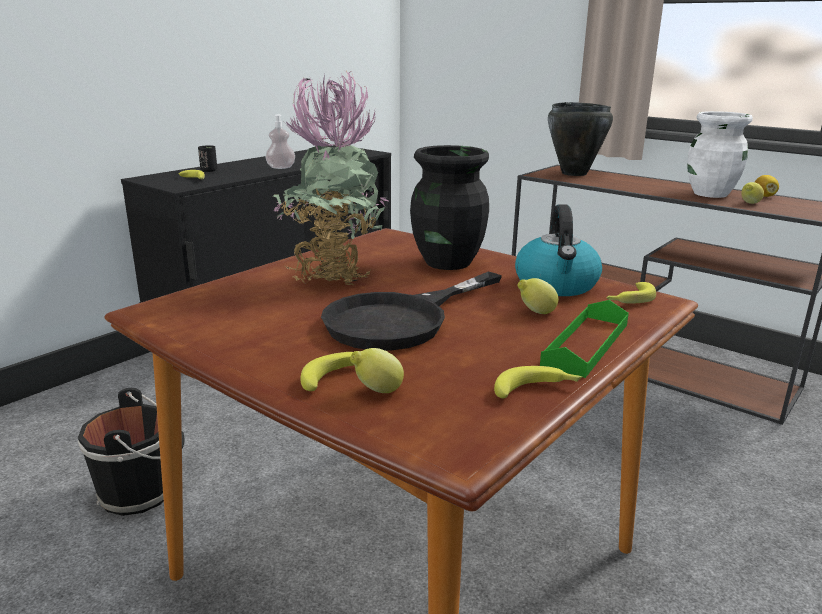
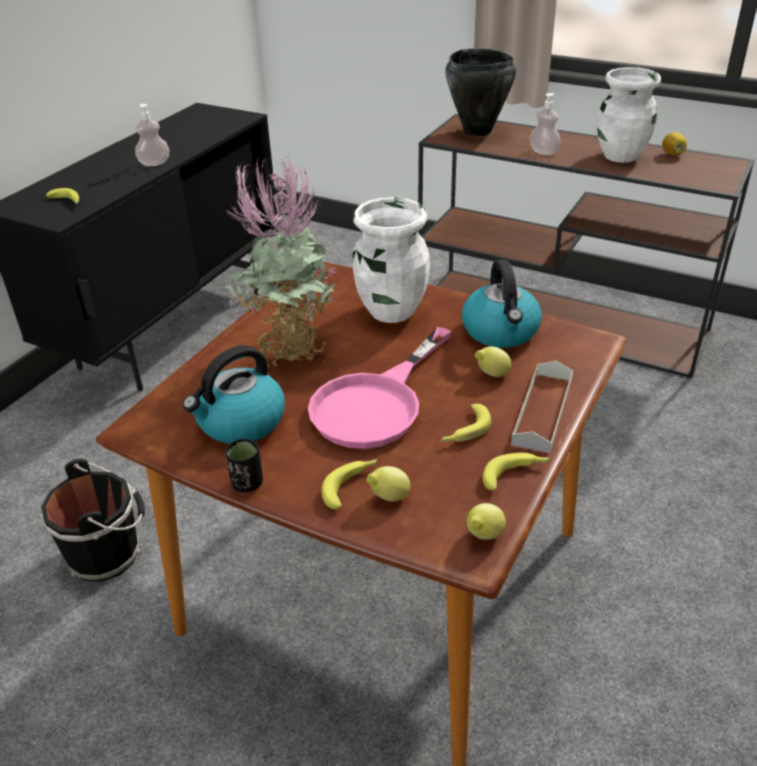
camera: 10 degrees left, 15 degrees up
(209, 170) = (73, 180): black cup -> black cup (247, 483)
(252, 317) = (240, 422): none -> kettle
(401, 319) = (377, 403): black frying pan -> pink frying pan
(447, 262) = (391, 310): black vase -> white vase
(586, 344) = (542, 411): green tray -> grey tray
(628, 299) = (567, 343): banana -> banana (464, 431)
(634, 187) = (543, 152): none -> soap dispenser
(749, 204) = (659, 170): lemon -> lemon (483, 536)

